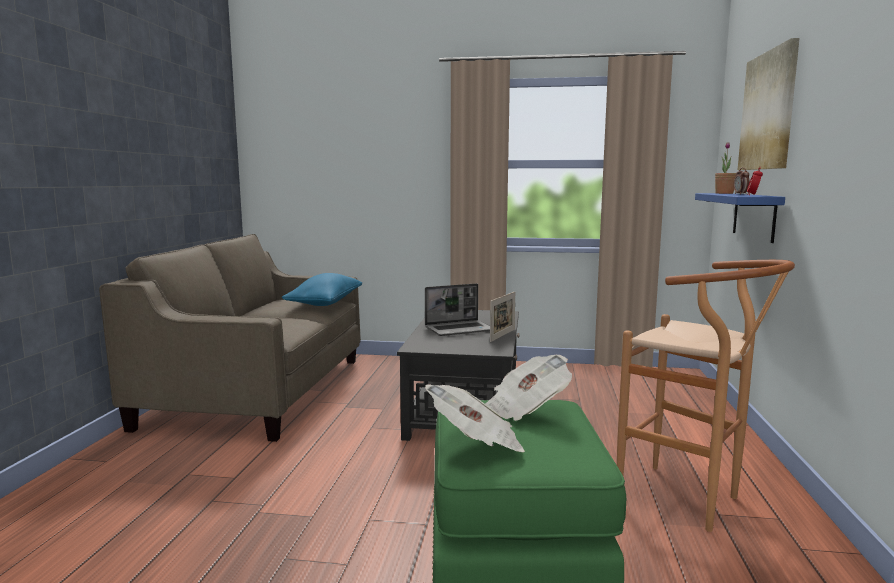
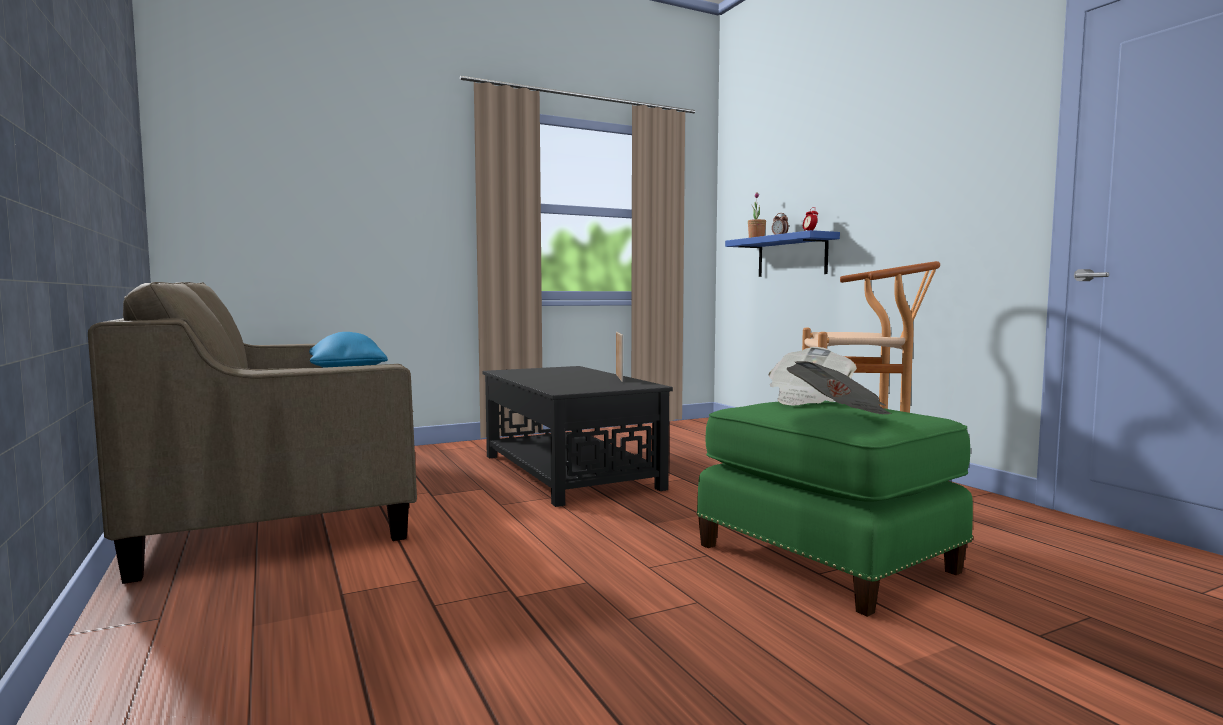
camera: 35 degrees left, 5 degrees down
(459, 329) = (564, 378): laptop -> none
(768, 111) = (802, 163): picture -> none

